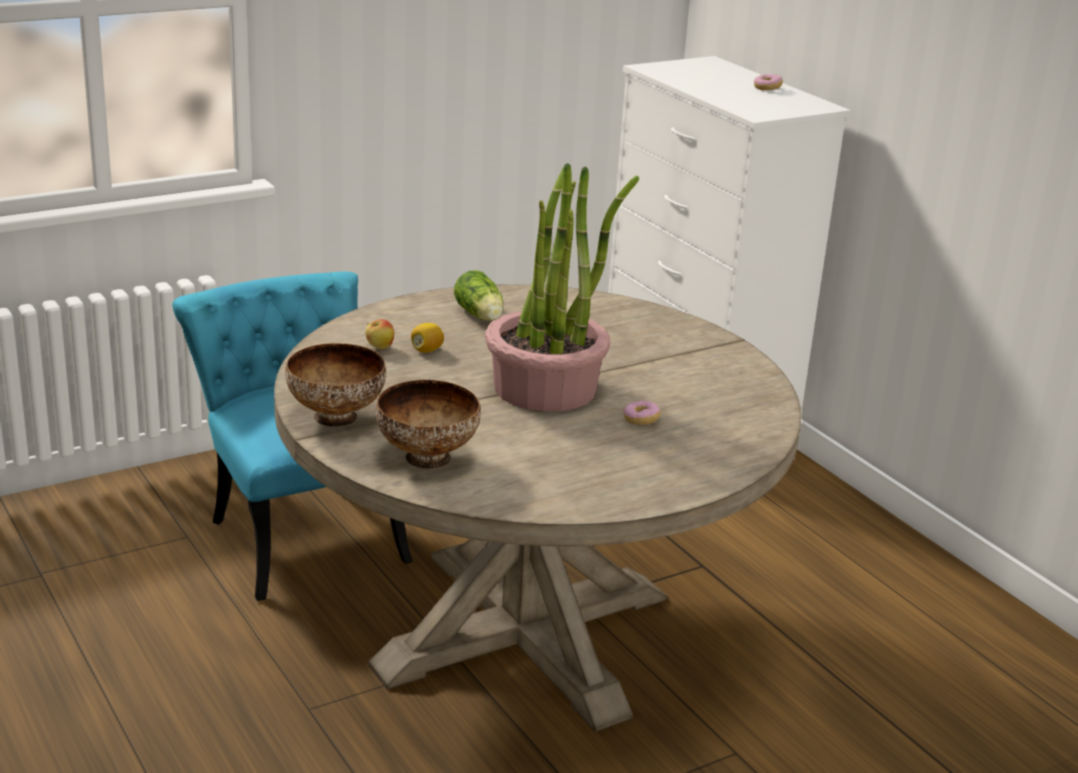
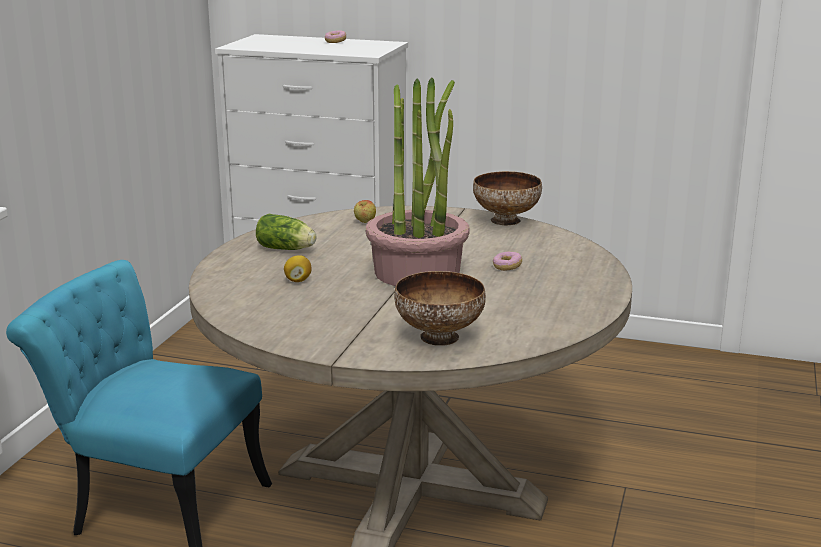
camera: 40 degrees left, 5 degrees down
(336, 418) = (329, 341): bowl -> bowl (506, 221)
(379, 348) = (263, 291): apple -> apple (365, 222)

